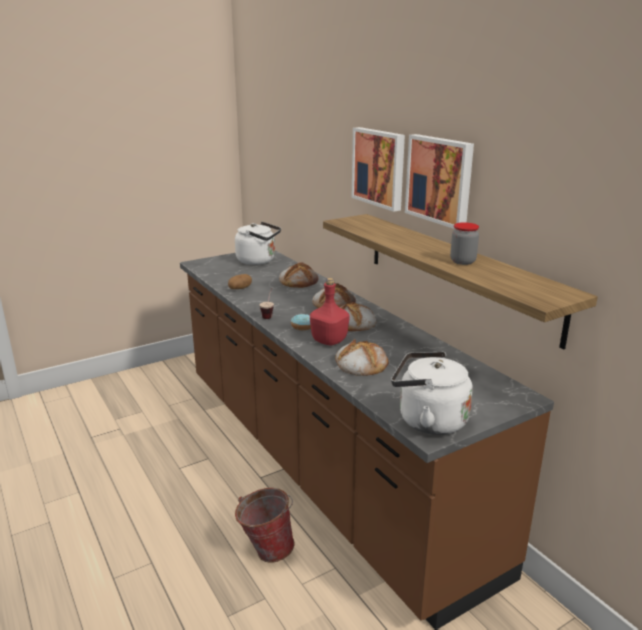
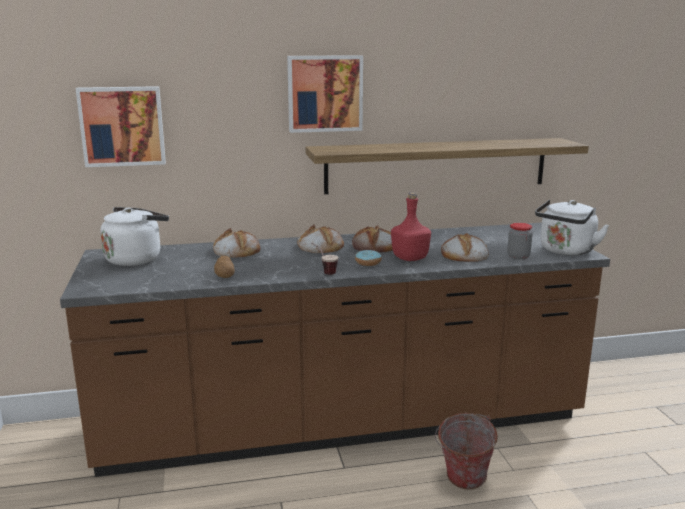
camera: 70 degrees left, 5 degrees down
(440, 180) = (412, 89): picture -> picture (122, 126)
(462, 261) = (479, 144): jar -> jar (518, 256)

